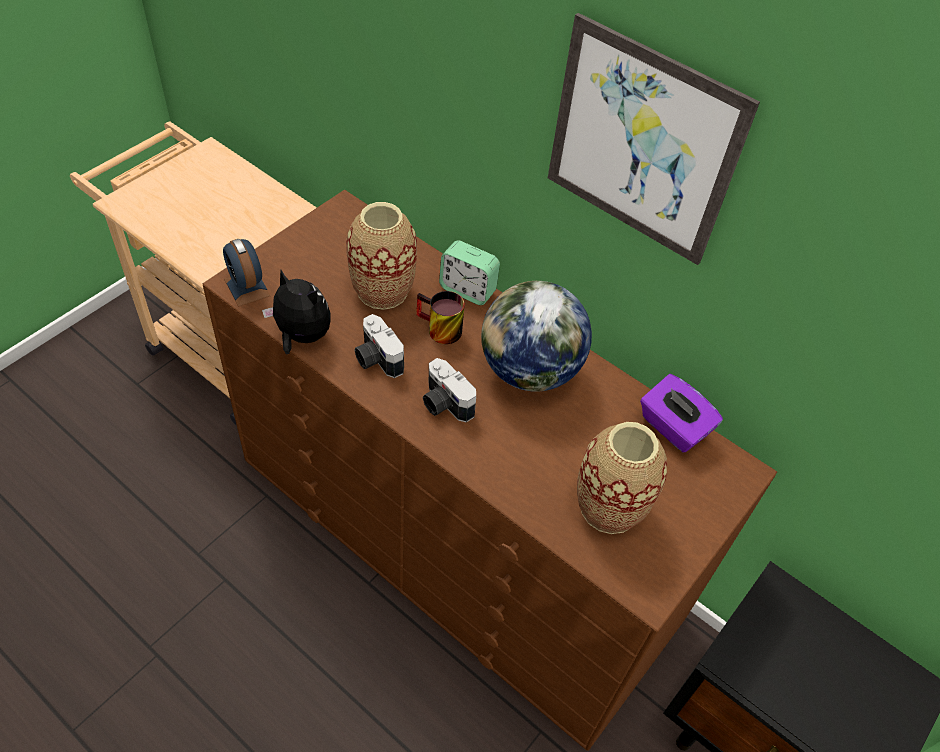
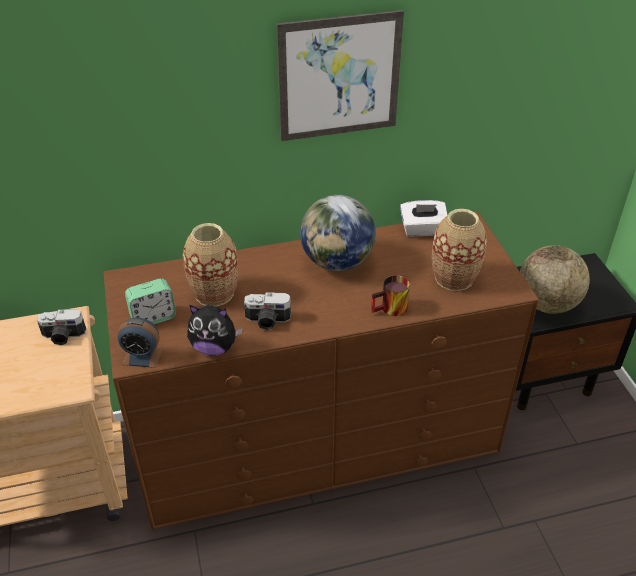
camera: 50 degrees left, 10 degrees down
(301, 336) = (214, 347): plush toy -> plush toy turned 150 degrees counterclockwise
(438, 330) = (271, 284): mug -> mug (391, 310)
(444, 404) = (329, 307): camera -> camera (63, 336)
(467, 290) = (251, 257): alarm clock -> alarm clock (153, 317)
(673, 427) = (422, 230): purple tissue box -> white tissue box
(775, 667) = (547, 304): none -> globe

